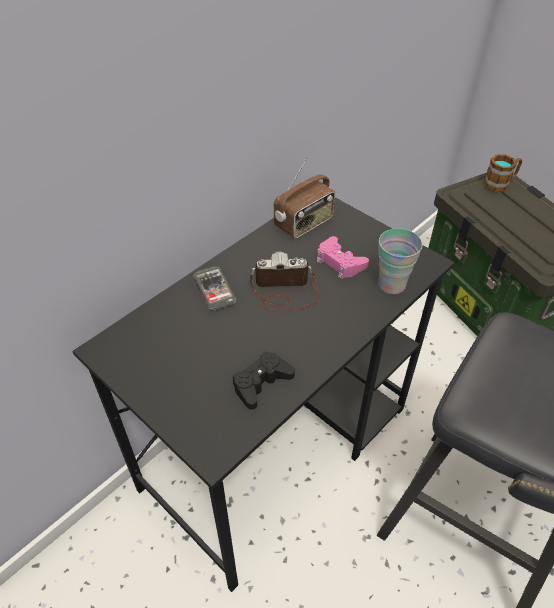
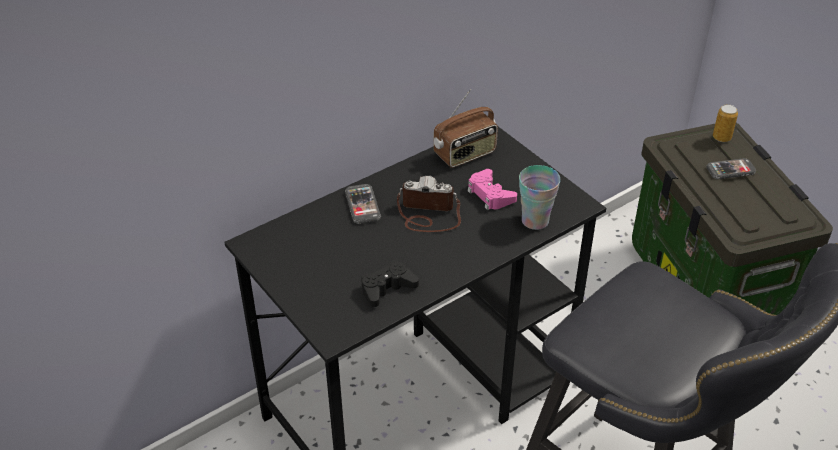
camera: 10 degrees right, 5 degrees down
(500, 183) = (721, 138): mug -> can
(518, 210) = (730, 170): none -> phone

